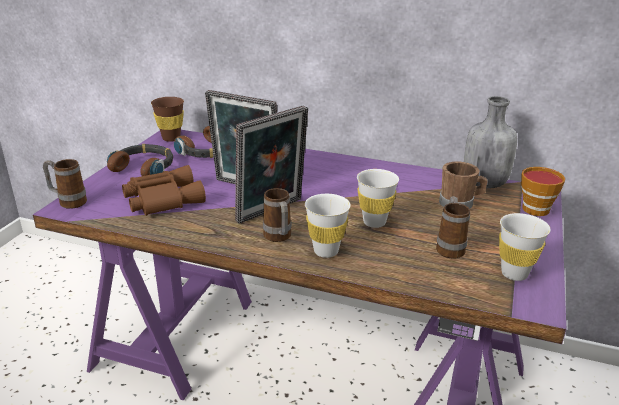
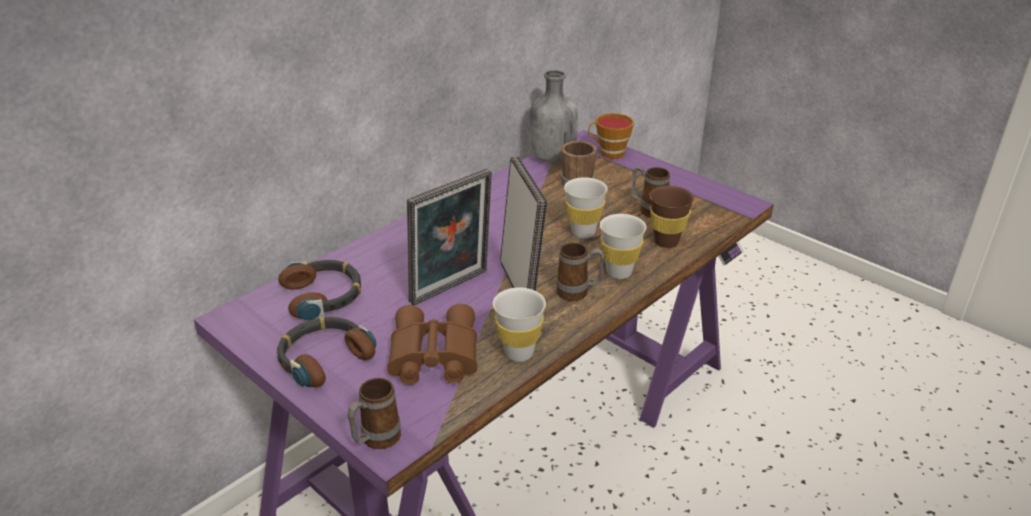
camera: 65 degrees left, 5 degrees up
(171, 138) = (246, 319): brown cup -> brown cup (666, 242)
(514, 274) = (700, 197): white cup -> white cup (519, 353)

